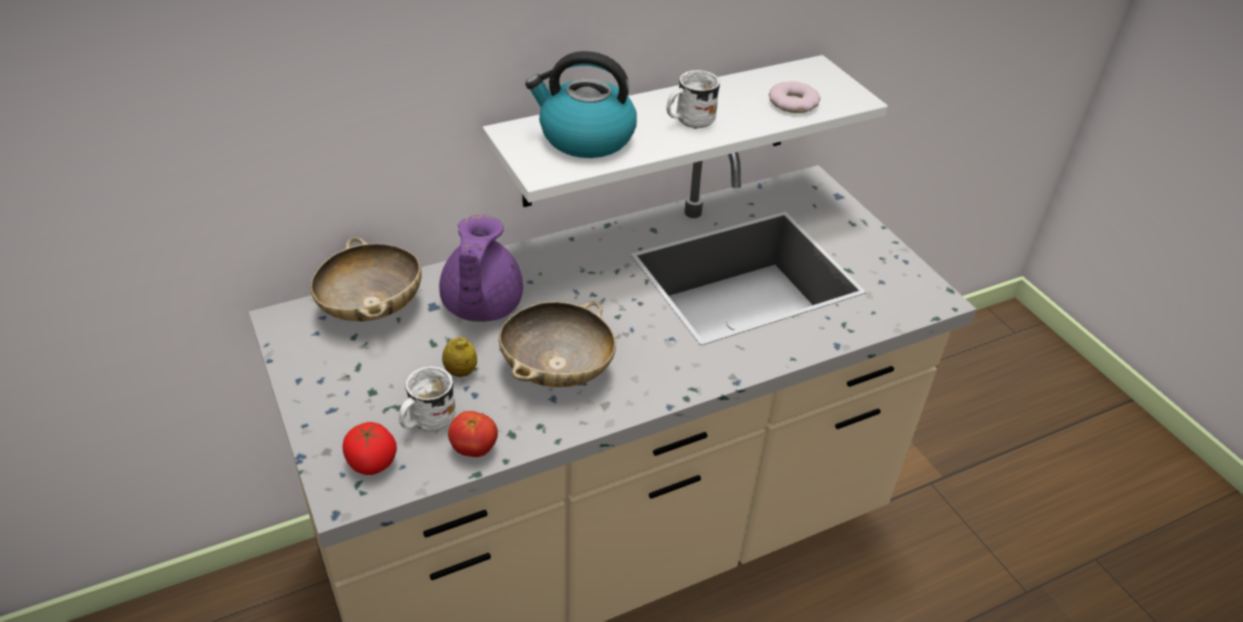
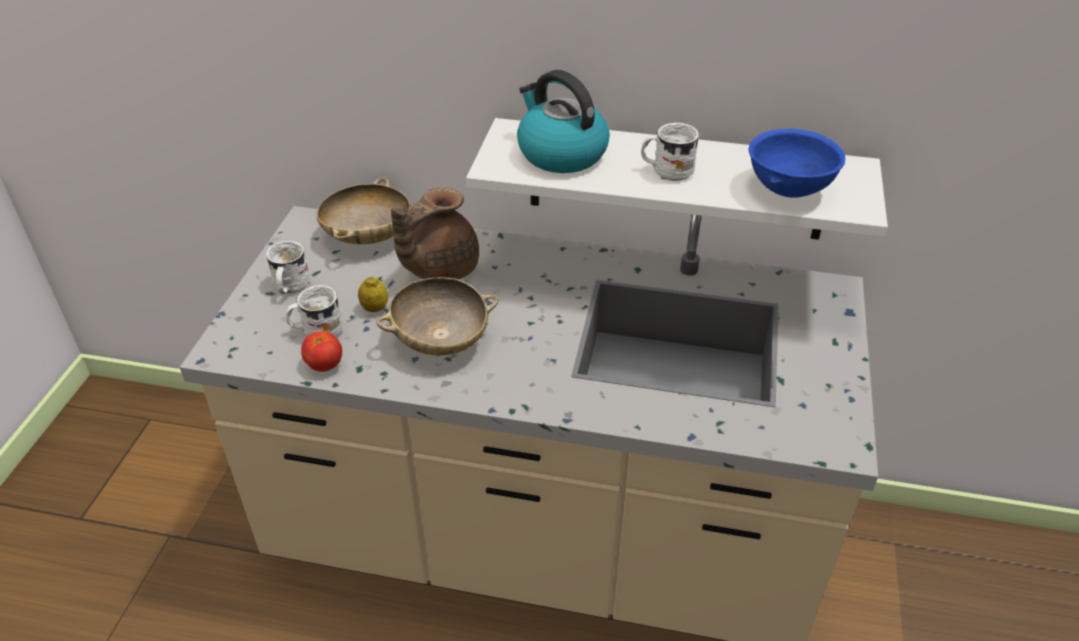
camera: 40 degrees right, 0 degrees up
(346, 394) = (289, 287): none -> white mug
(371, 462) = (255, 339): tomato -> none
(480, 306) = (439, 268): purple teapot -> brown teapot
(793, 103) = (787, 190): donut -> blue bowl

